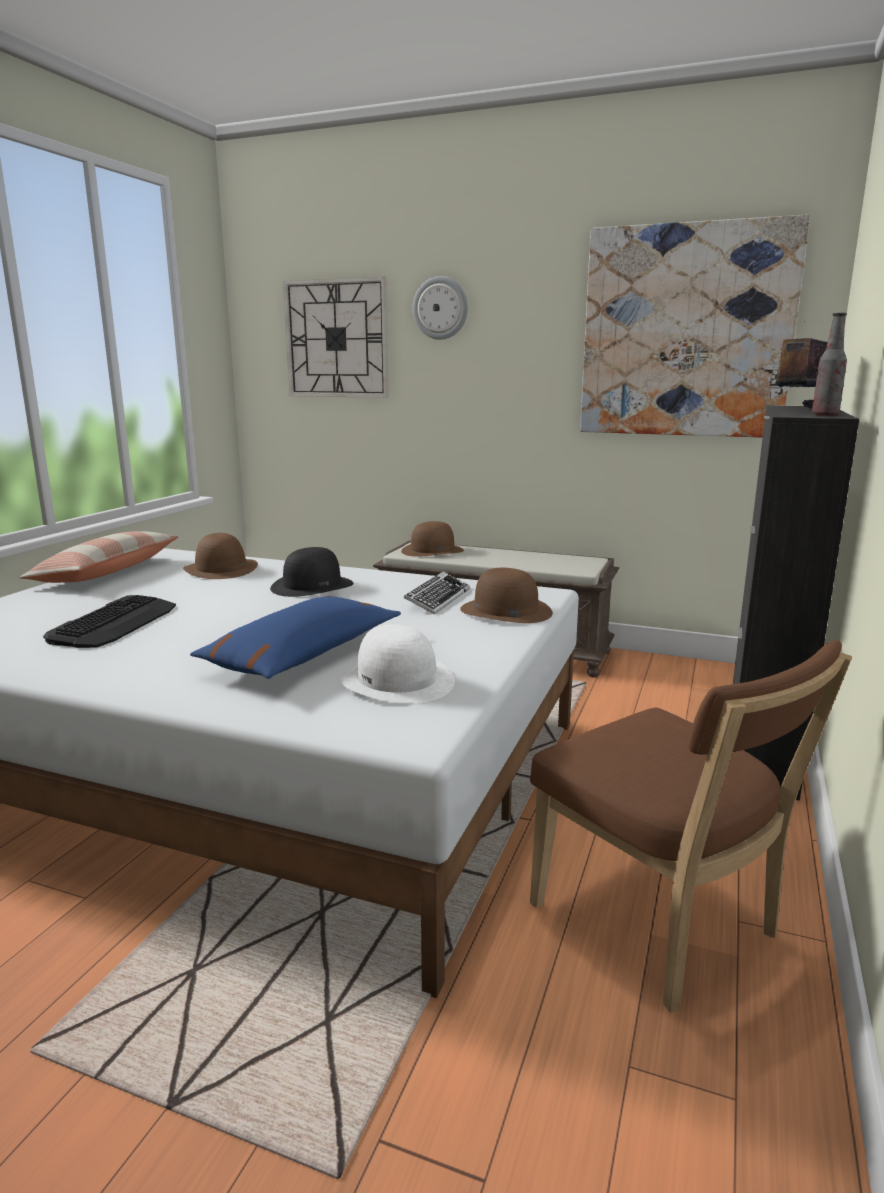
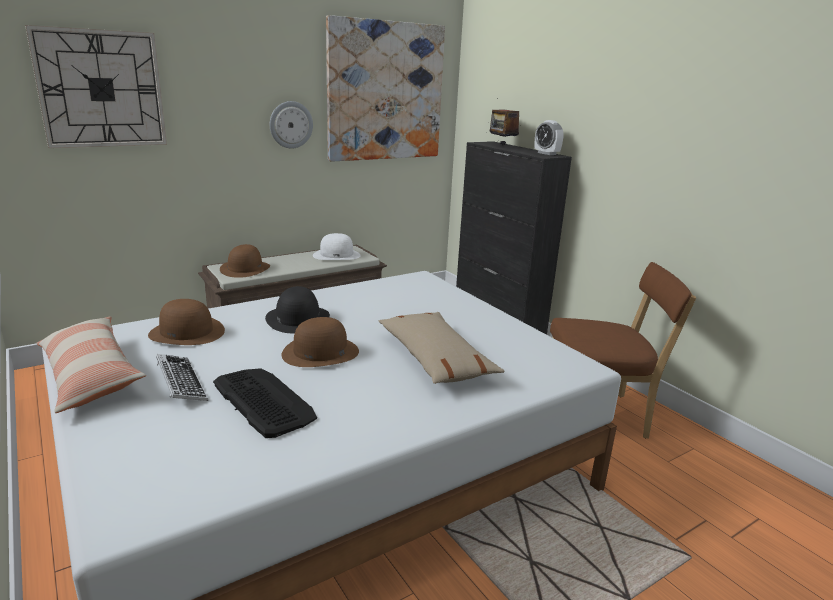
camera: 55 degrees left, 5 degrees up
(303, 655) = (435, 359): blue pillow -> beige pillow
(397, 680) = (507, 348): white hat -> white hat (337, 255)
(437, 598) = (389, 299): keyboard -> keyboard (181, 383)
(440, 308) = (210, 65): wall clock -> wall clock (291, 124)
(505, 611) = (436, 293): brown hat -> brown hat (320, 352)
(825, 414) = (546, 153): bottle -> alarm clock

